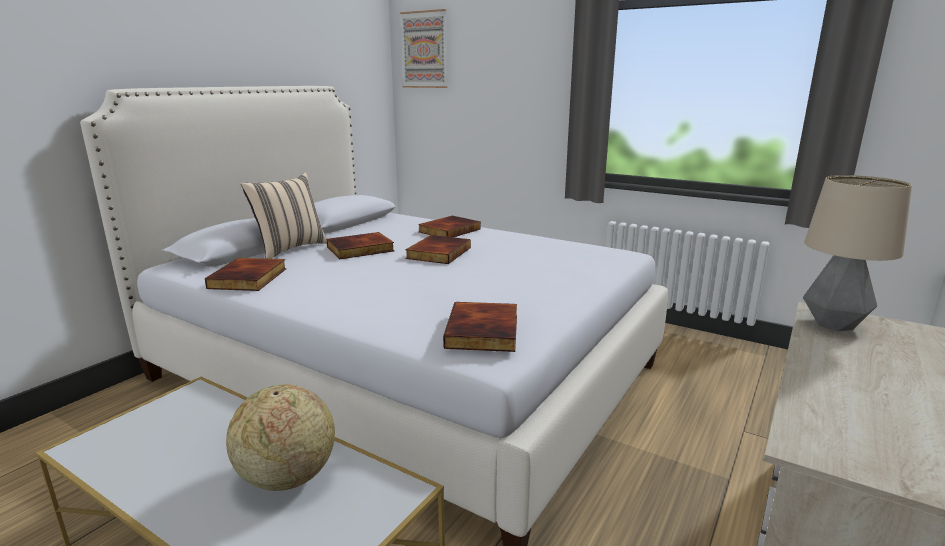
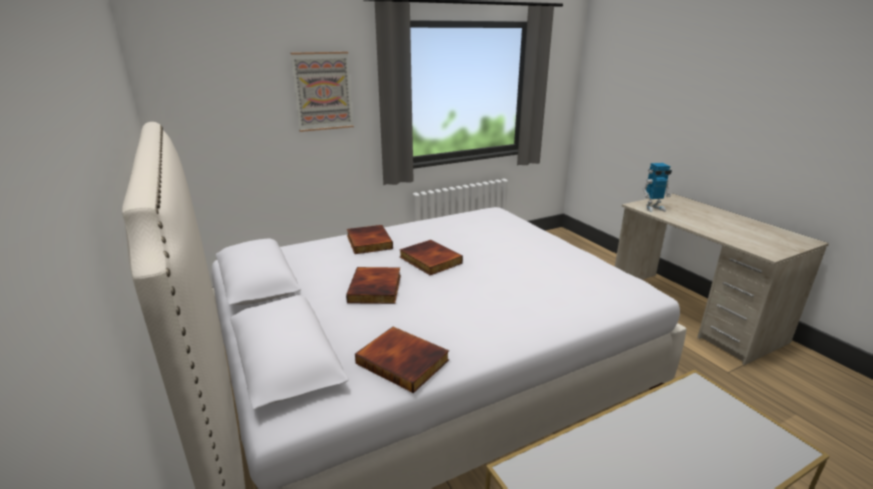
camera: 60 degrees left, 5 degrees up
(287, 477) = (677, 432): globe -> none
(290, 249) = (323, 324): beige pillow -> none
(424, 50) = (187, 59): picture -> picture (323, 91)
(484, 331) = (611, 283): book -> none
(834, 324) = (653, 208): table lamp -> toy robot

